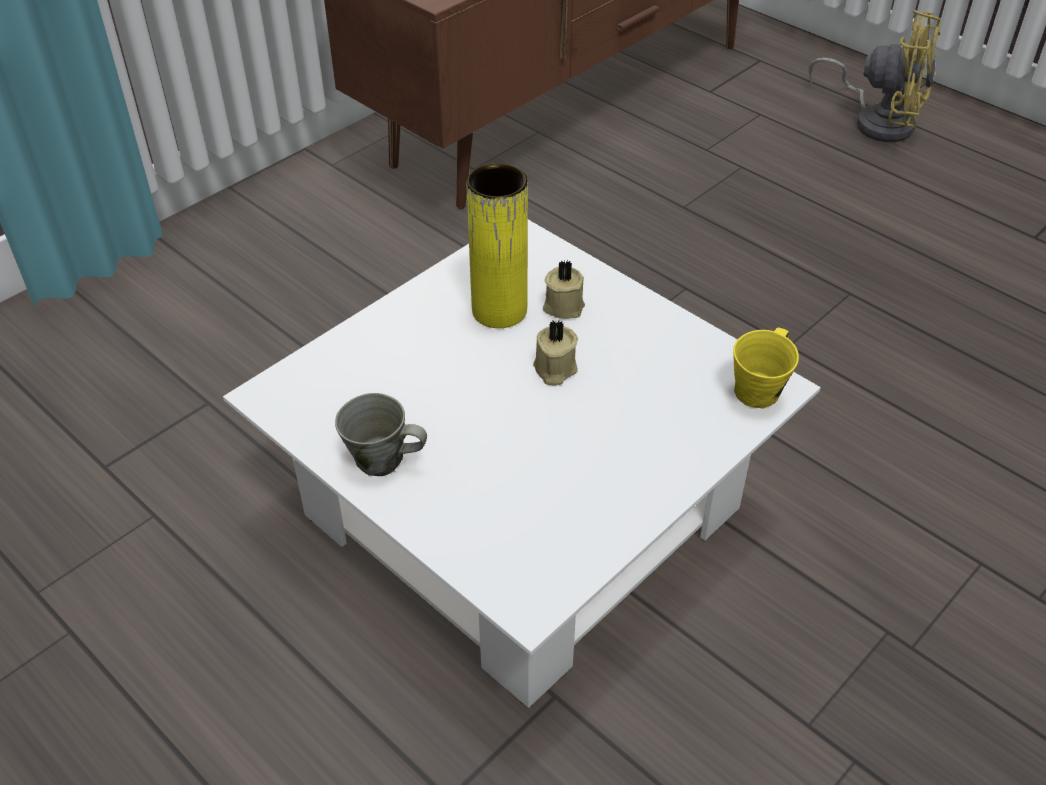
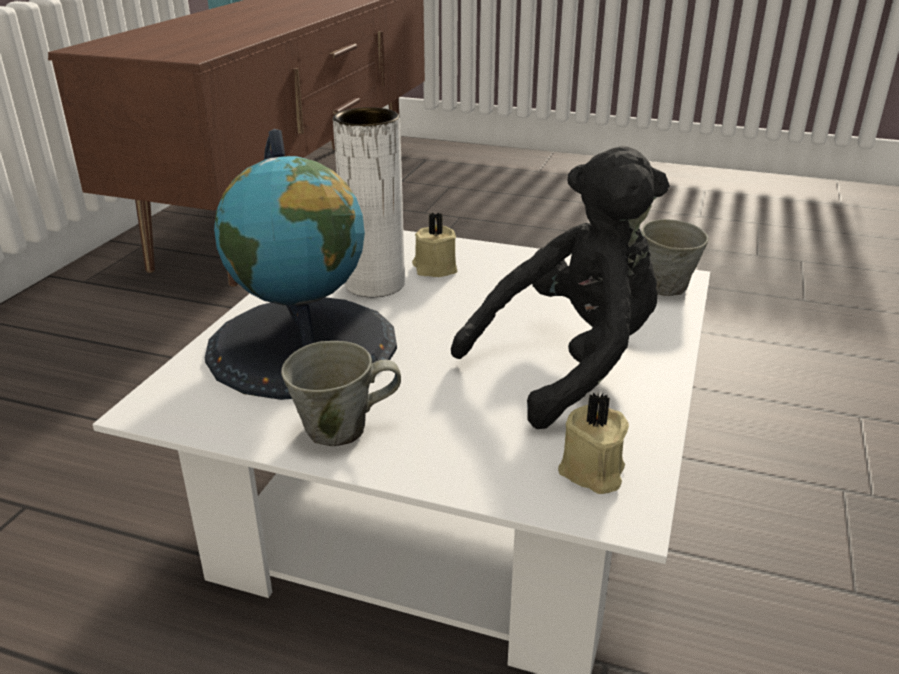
camera: 25 degrees left, 15 degrees down
(402, 366) = (303, 345): none -> globe
(499, 310) = (374, 284): yellow vase -> white vase
(554, 369) = (466, 312): beige candle -> beige candle (592, 472)
(597, 456) = (570, 364): none -> black plush toy
(759, 391) = (665, 284): yellow mug -> grey mug
(877, 121) = (537, 176): yellow fan -> none

